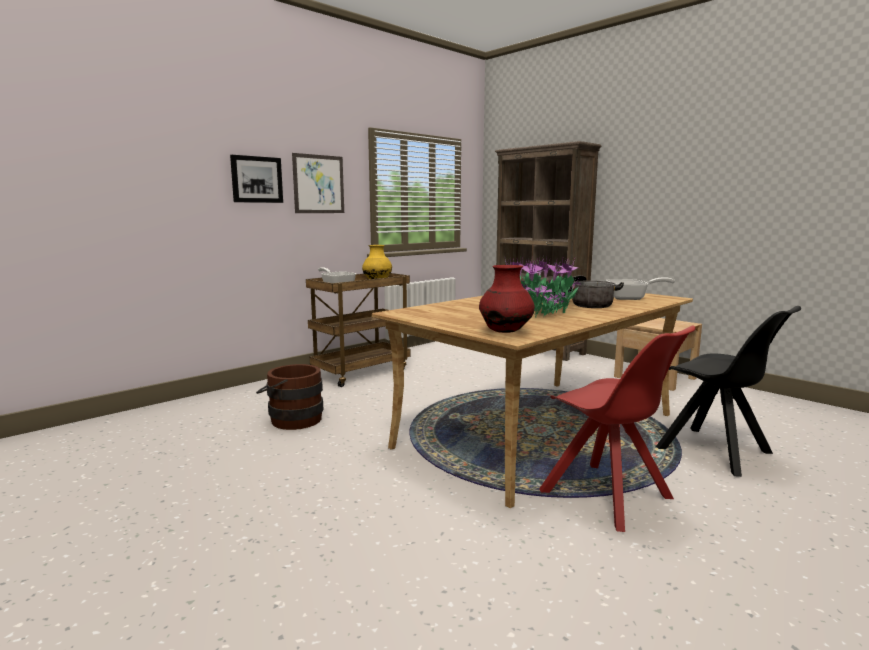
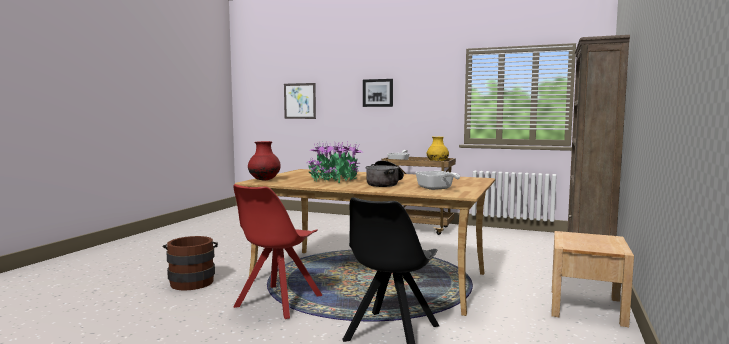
camera: 65 degrees right, 5 degrees down
(291, 419) = (322, 232): brown bucket -> brown bucket (192, 281)
(318, 184) = (420, 93): picture -> picture (299, 101)

